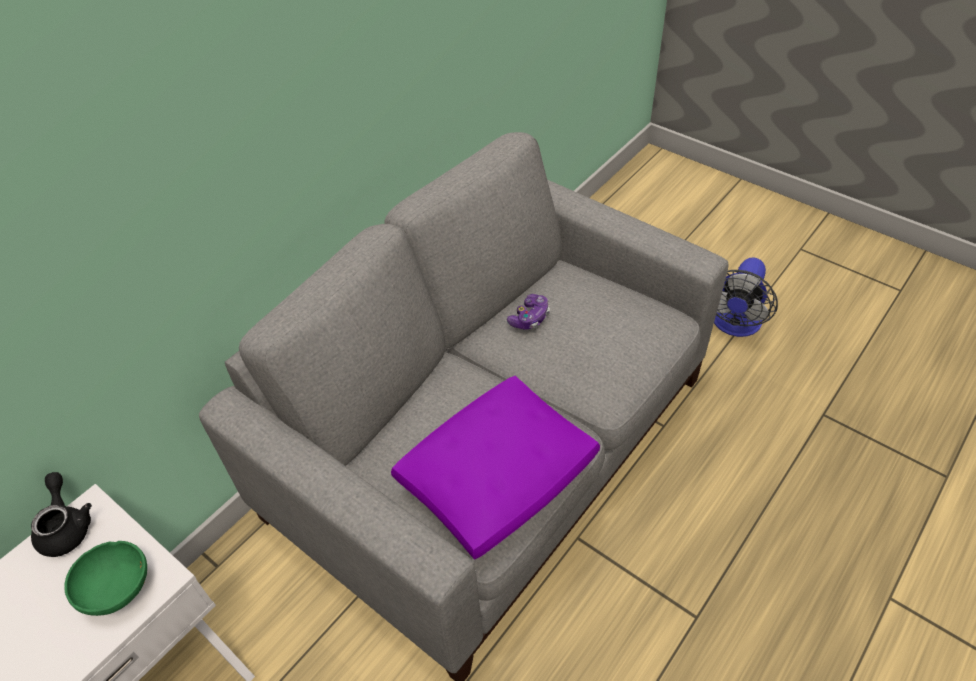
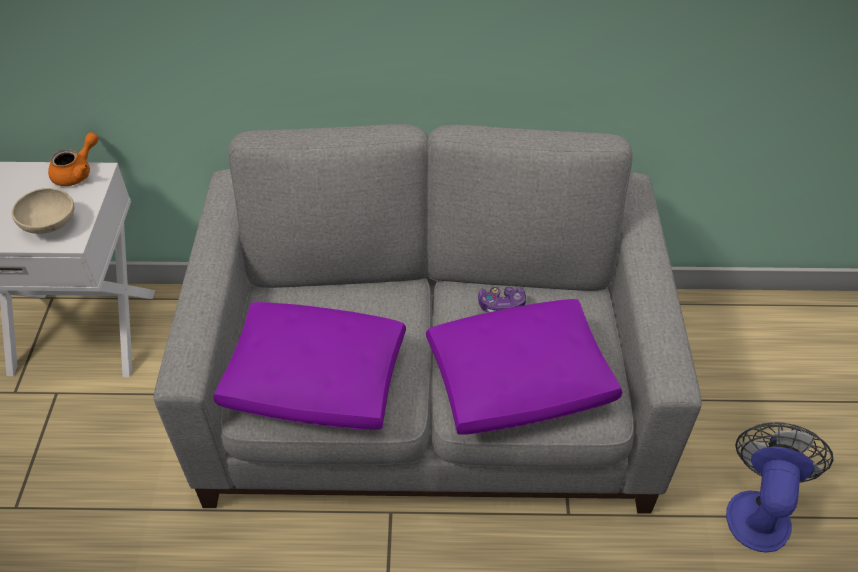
camera: 50 degrees right, 0 degrees up
(66, 526) = (78, 172): black teapot -> orange teapot
(119, 588) = (51, 225): green bowl -> beige bowl
(608, 347) = (520, 379): none -> purple pillow
(734, 325) = (759, 509): fan -> fan turned 120 degrees clockwise

